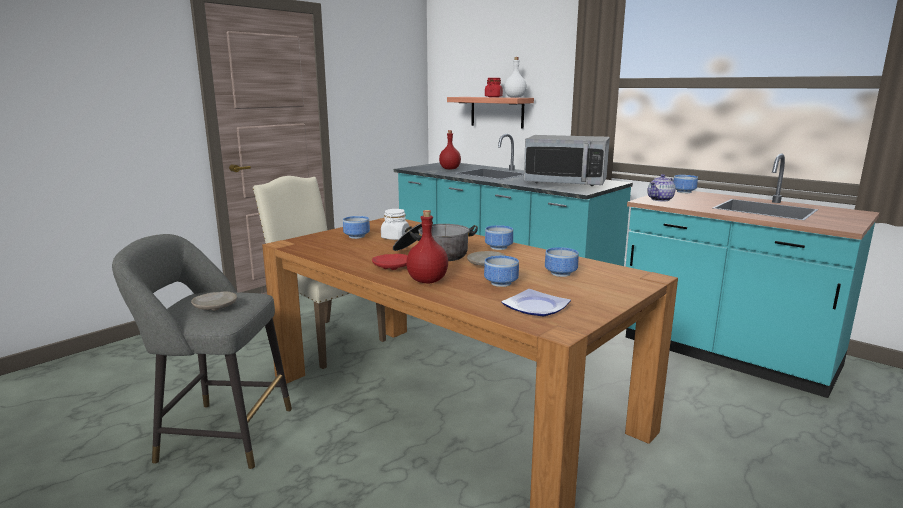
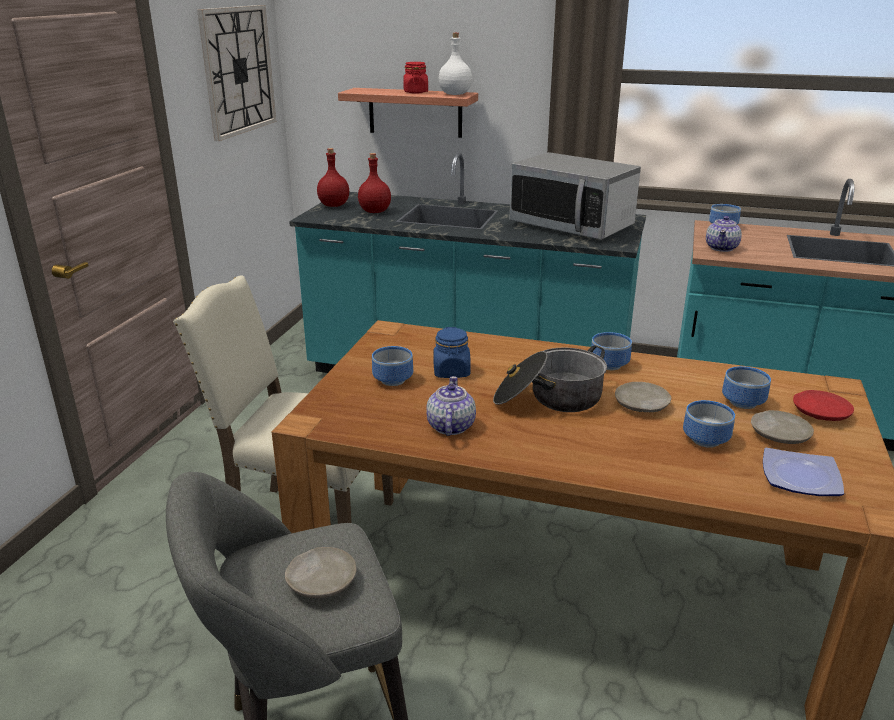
camera: 25 degrees left, 10 degrees up
(354, 256) = (450, 427): none -> teapot
(389, 81) = (238, 70): none -> wall clock
(392, 267) = (534, 440): red plate -> red plate (820, 413)
(395, 238) = (451, 372): white jar -> blue jar
(428, 281) = (617, 458): red bottle -> red bottle (334, 205)
(558, 289) = (779, 435): none -> beige plate
(566, 182) = (571, 225): microwave -> microwave turned 45 degrees clockwise

